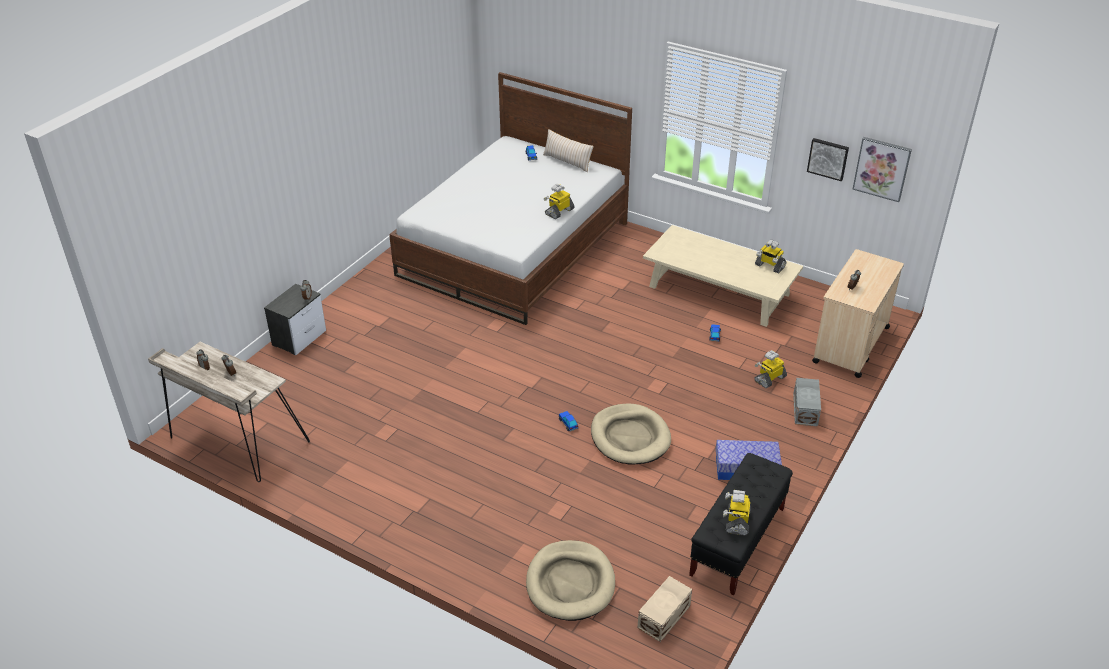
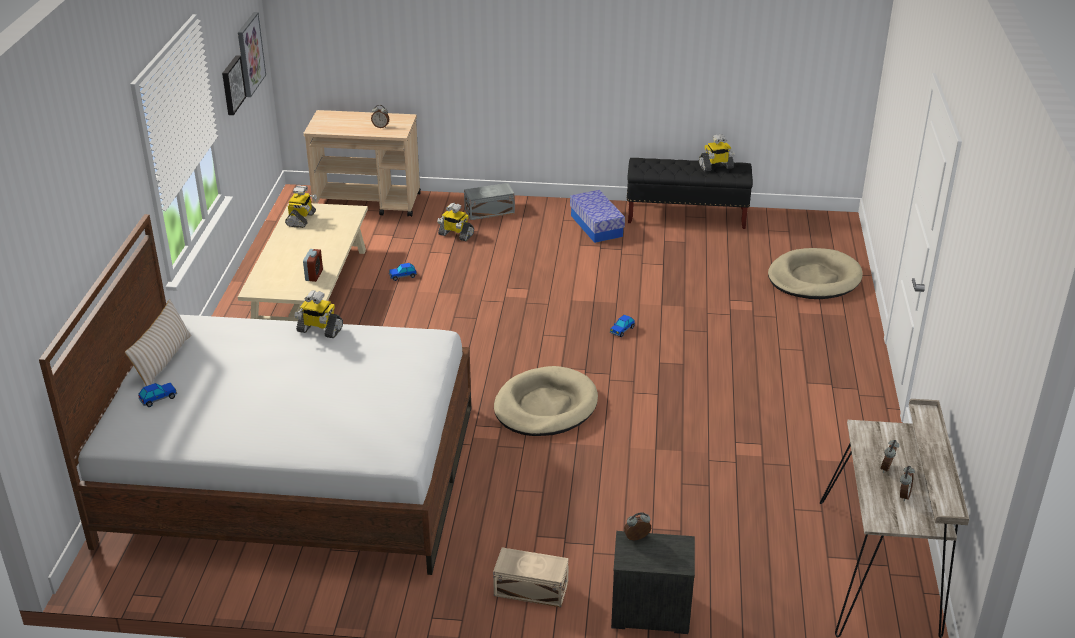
camera: 115 degrees left, 5 degrees down
(630, 437) = (609, 290): beige dog bed -> beige dog bed (545, 406)
(665, 616) = (796, 231): beige storage box -> beige storage box (530, 588)
(680, 257) = (314, 275): none -> alarm clock

